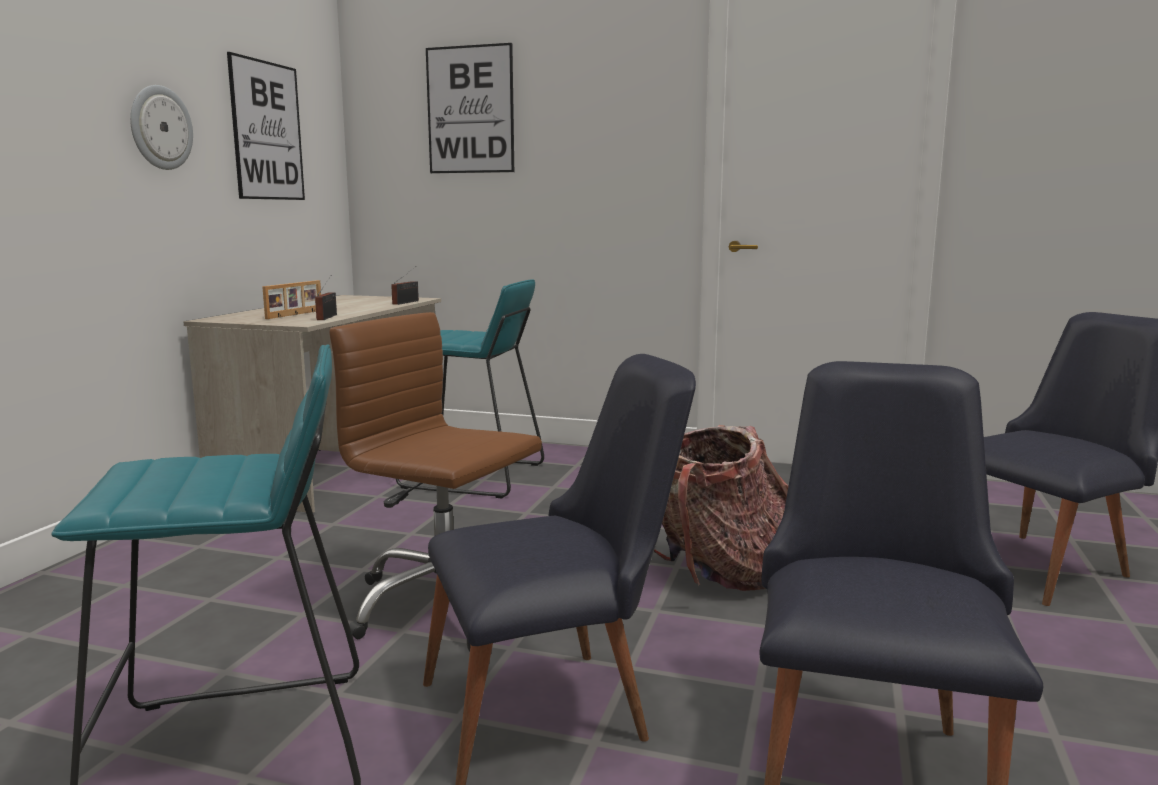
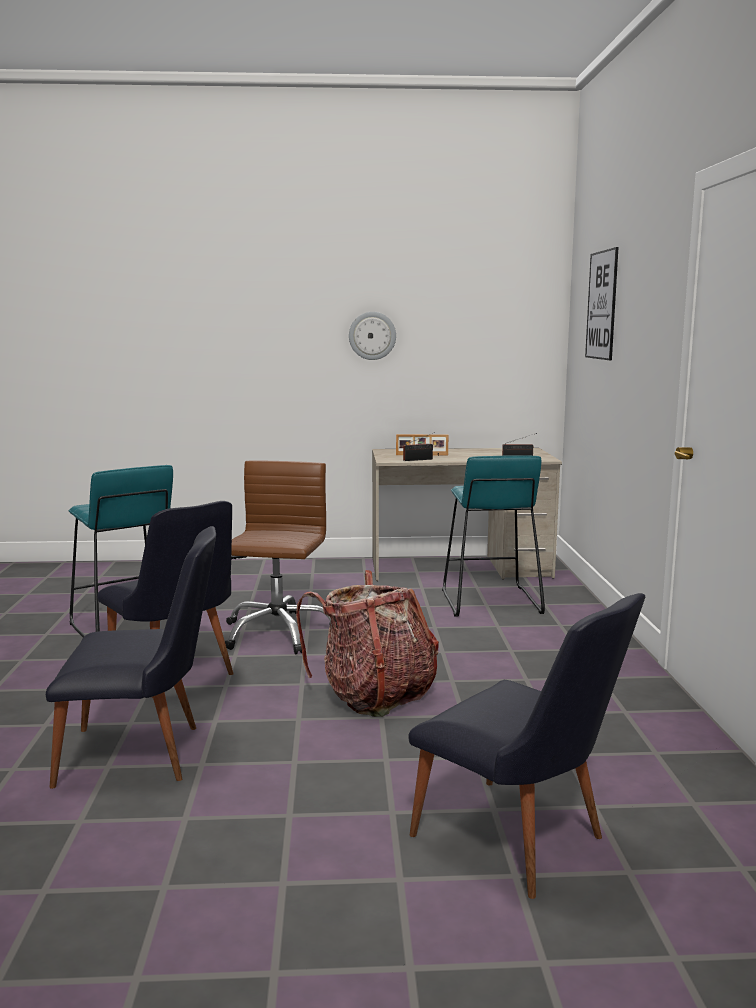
camera: 70 degrees right, 0 degrees up
(267, 131) = (470, 329): picture -> none

